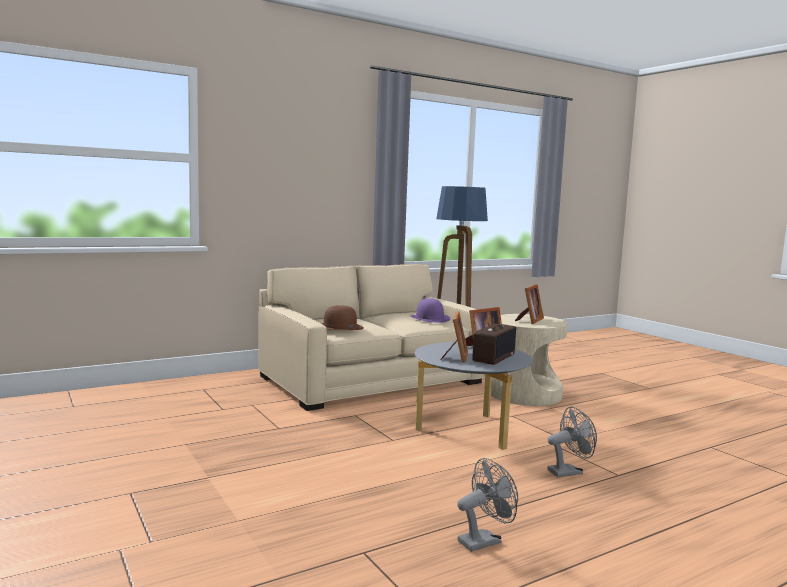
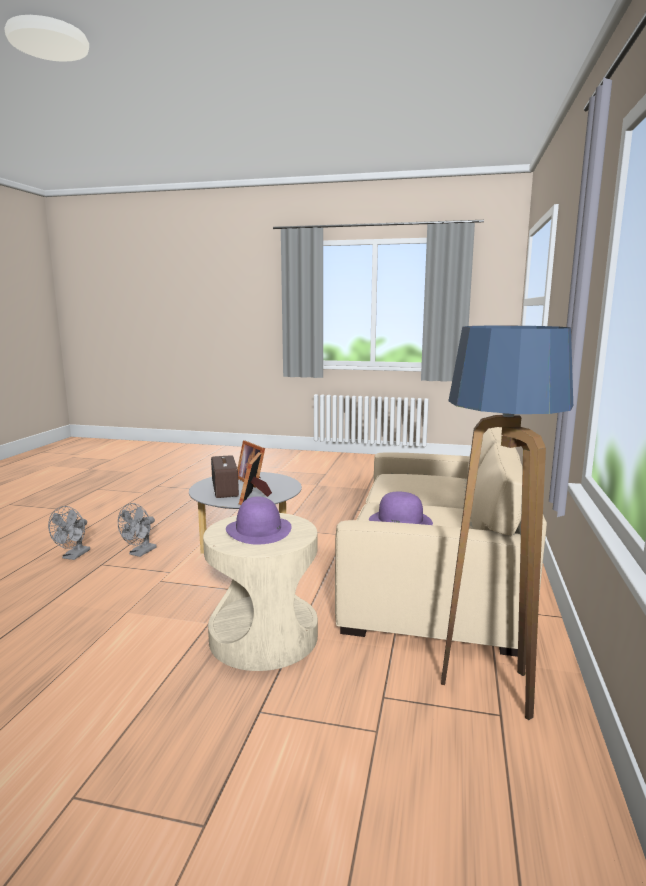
camera: 135 degrees right, 5 degrees up
(339, 327) = (405, 477): brown hat -> none
(484, 540) = (161, 506): grey fan -> grey fan (74, 556)
(529, 320) = (259, 530): picture frame -> purple hat

